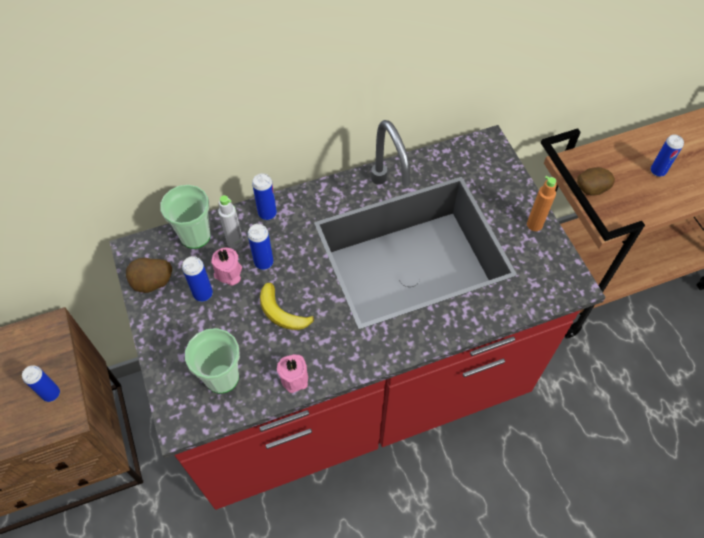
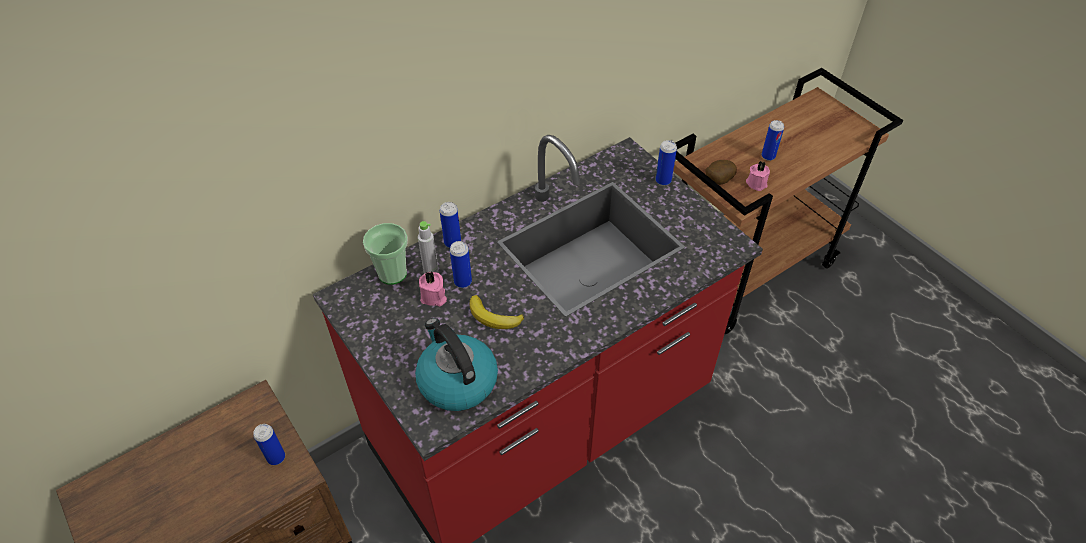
camera: 15 degrees left, 10 degrees down
(153, 284) = (367, 320): potato -> none
(203, 293) = (416, 318): can -> can (663, 180)
(222, 377) = (456, 381): cup -> kettle
(295, 377) = (522, 366): pink candle -> pink candle (756, 183)
(534, 224) = (686, 206): orange bottle -> none

